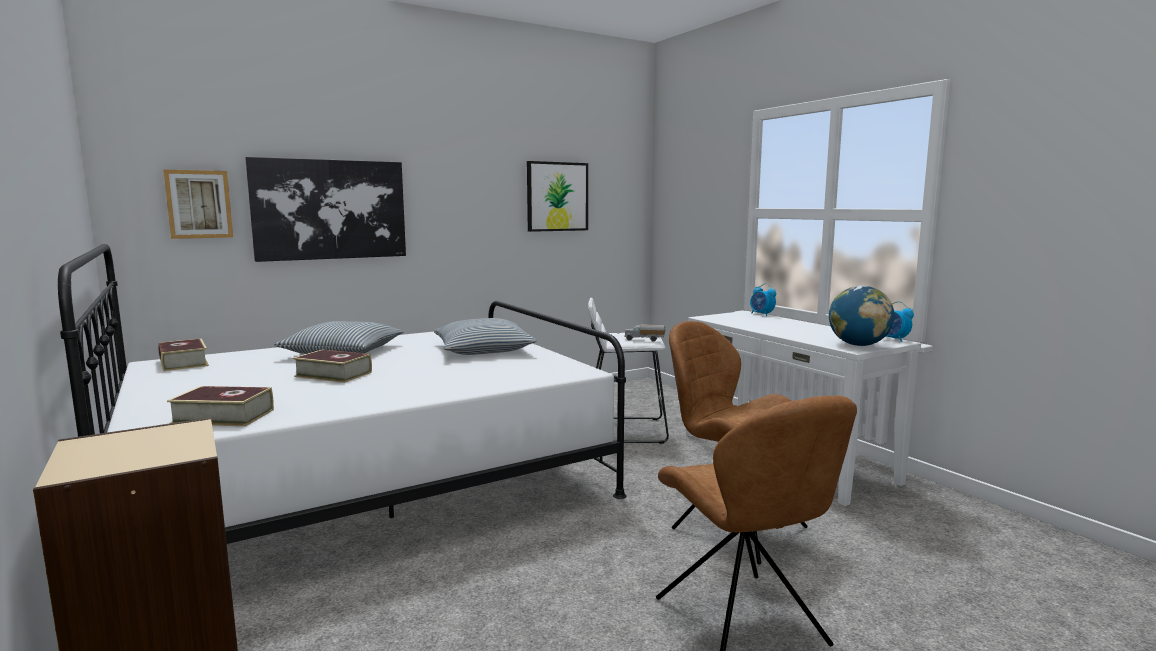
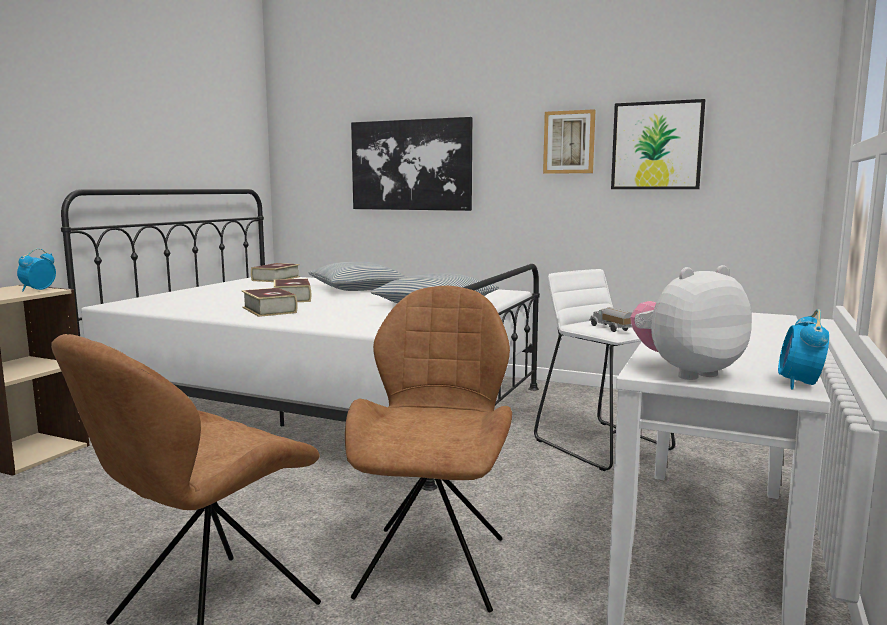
camera: 55 degrees right, 0 degrees up
(199, 204) = (324, 162): picture -> picture (569, 142)
(223, 416) = (167, 304): book -> book (269, 310)
(762, 314) = (786, 322): alarm clock -> alarm clock (37, 290)
(858, 345) = (686, 372): globe -> plush toy

